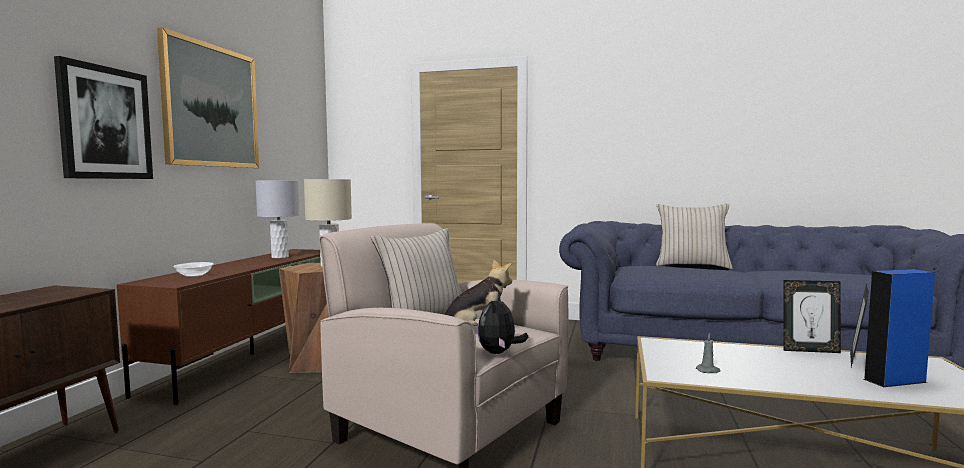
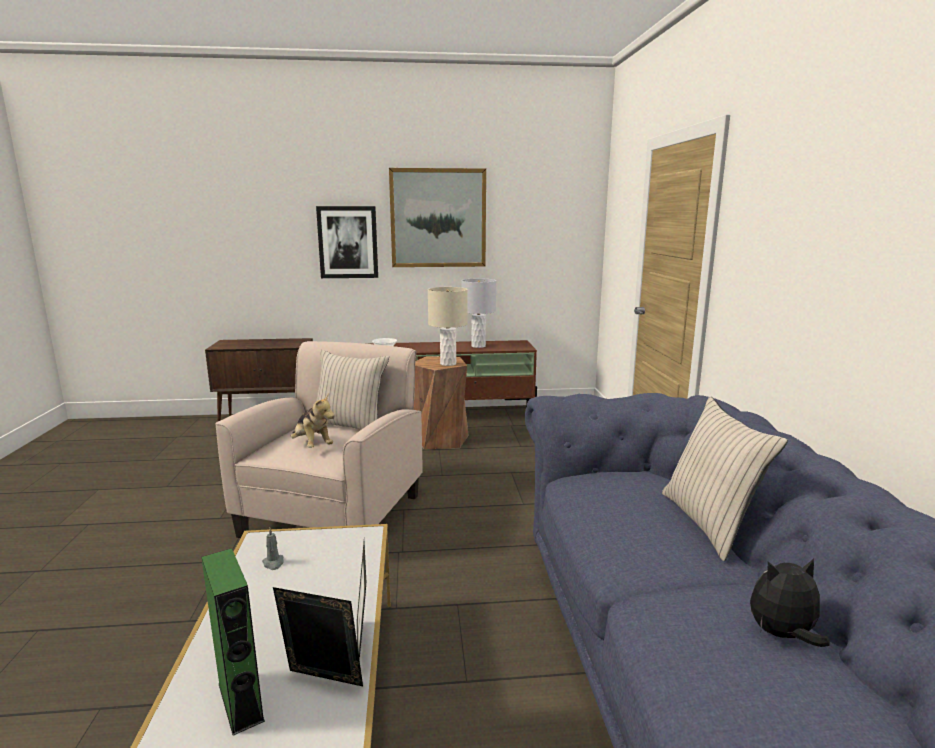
camera: 70 degrees right, 10 degrees up
(499, 353) = (269, 461): plush toy -> plush toy (782, 635)
(895, 380) = (240, 702): blue speaker -> green speaker

